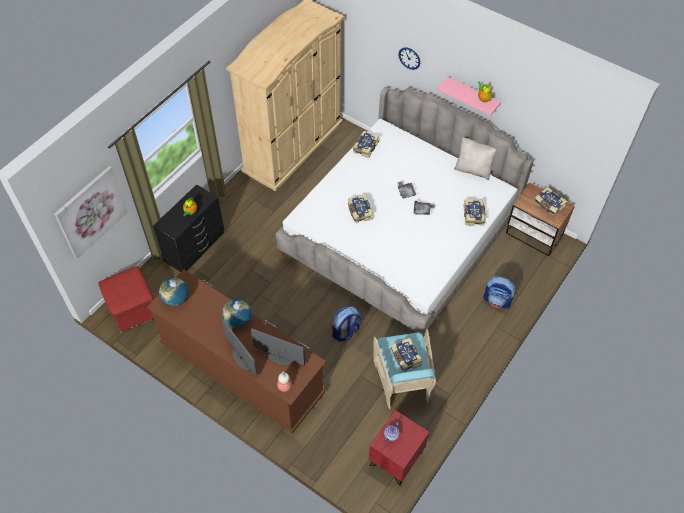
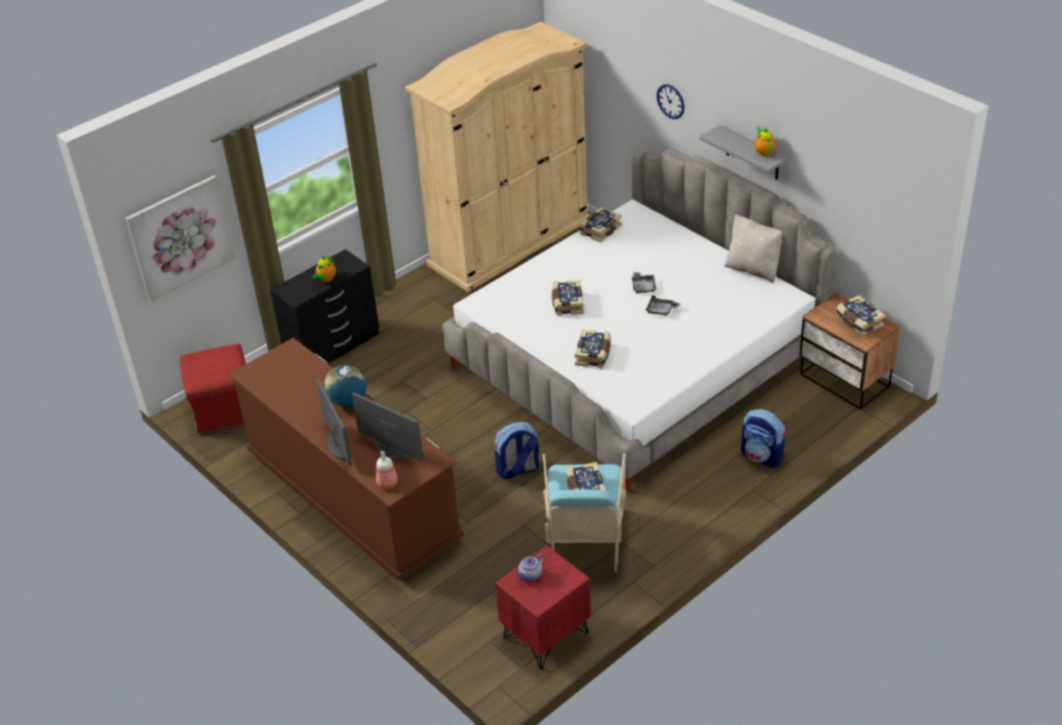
camera: 15 degrees right, 15 degrees down
(176, 299) = (271, 369): globe -> none
(472, 96) = (752, 153): pink shelf -> grey shelf
(474, 215) = (737, 323): book -> book (594, 355)

